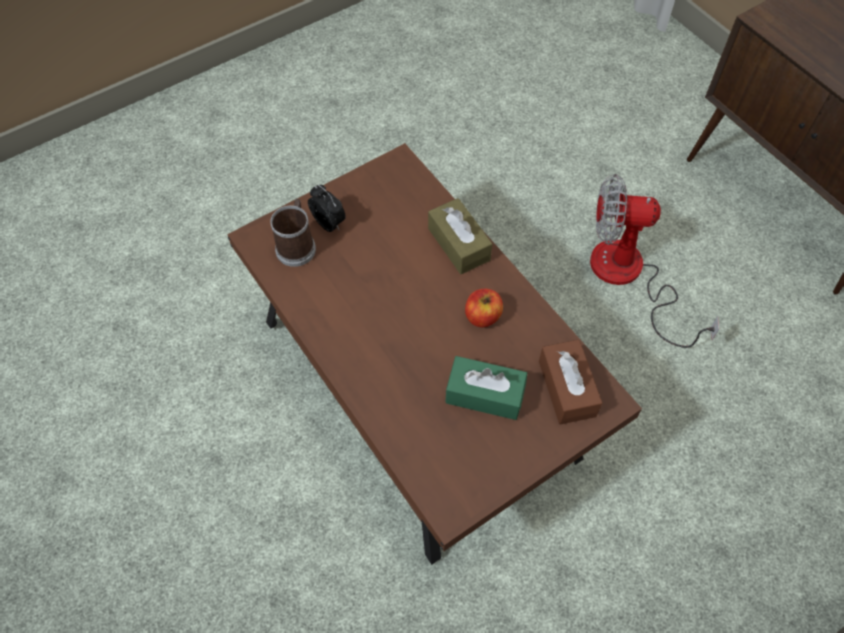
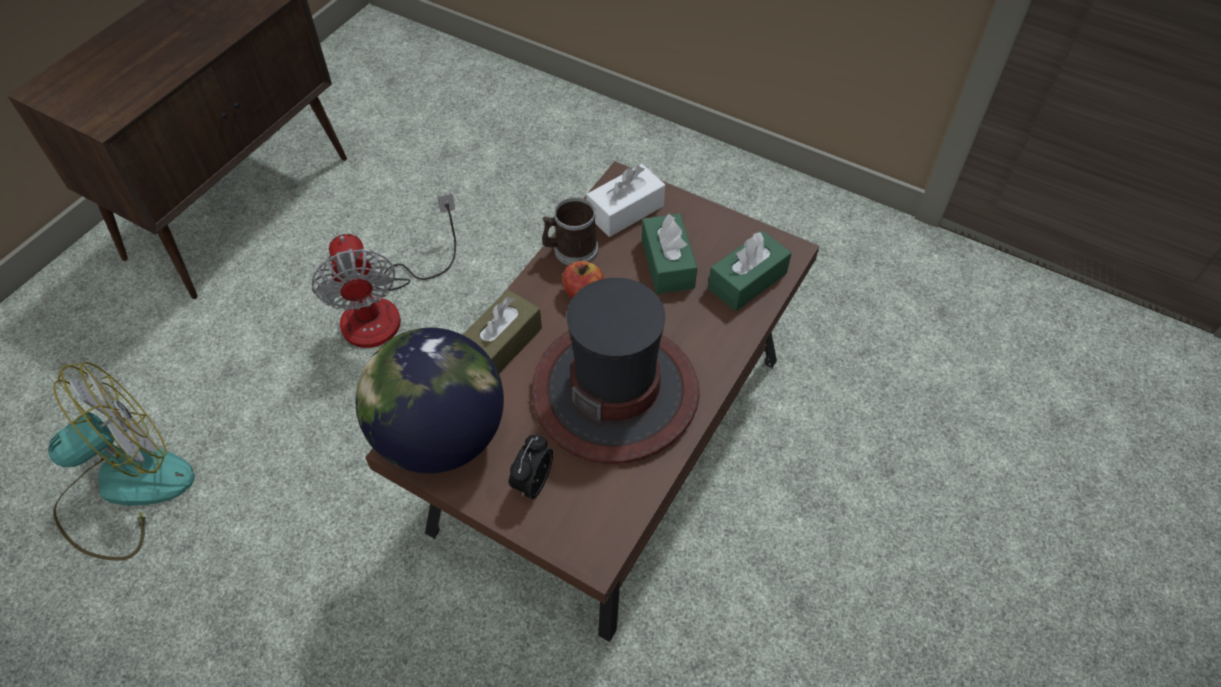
camera: 115 degrees left, 5 degrees down
(297, 246) = (582, 501): mug -> mug (570, 250)
(374, 300) = (615, 391): none -> hat
(397, 185) = (440, 435): none -> globe
(432, 452) = (747, 281): none -> green tissue box
(526, 102) = (124, 490): none -> fan
(567, 388) = (625, 211): brown tissue box -> white tissue box

